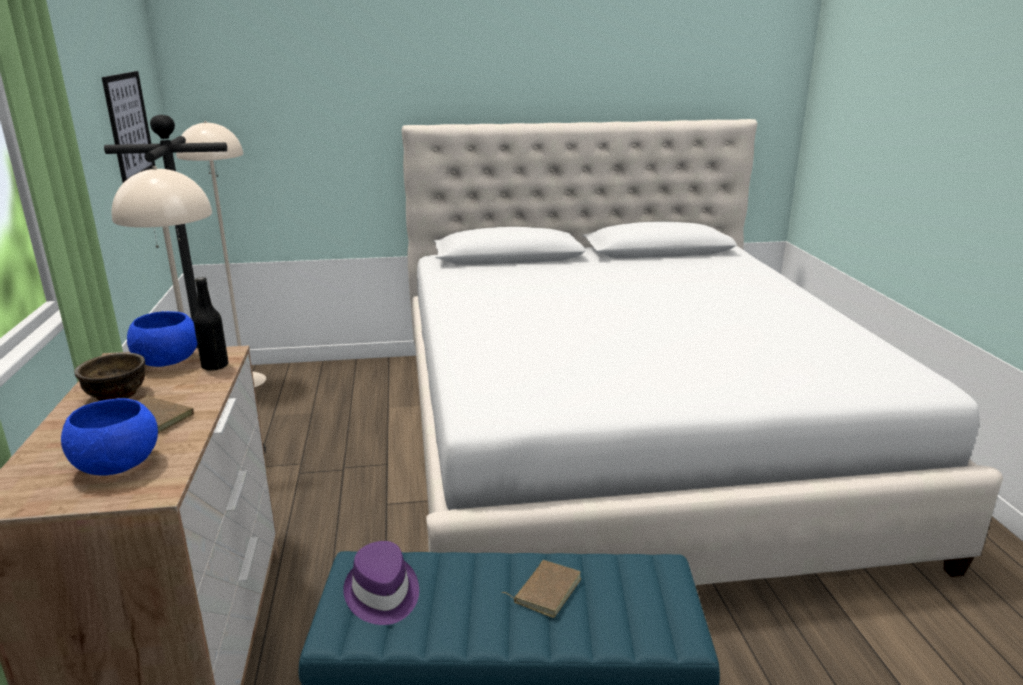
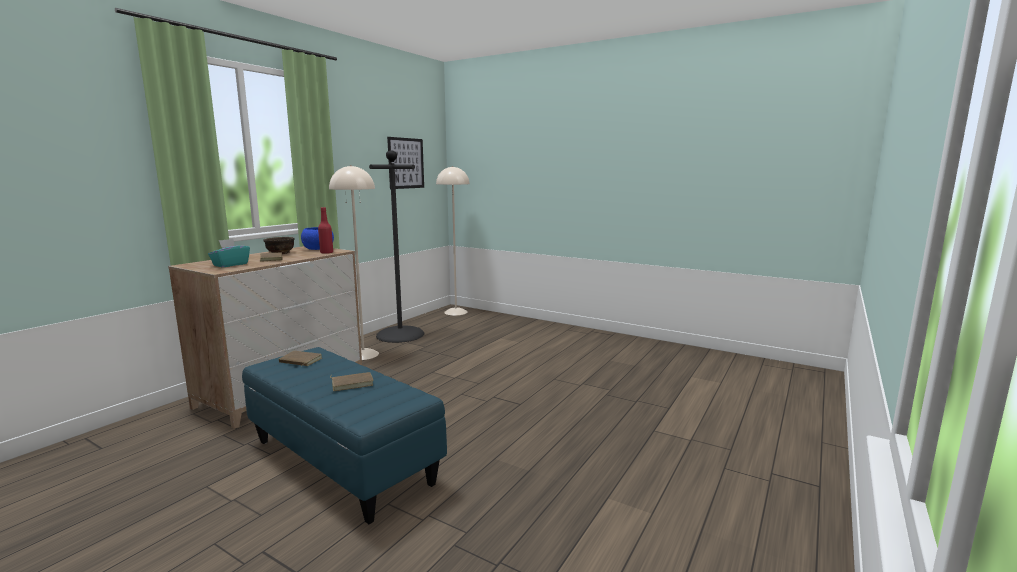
camera: 40 degrees right, 10 degrees down
(117, 465) = (230, 265): blue bowl -> turquoise tissue box
(215, 366) = (326, 253): black bottle -> red bottle
(382, 594) = (299, 361): purple hat -> brown book
(624, 440) = (605, 389): white bed -> none

